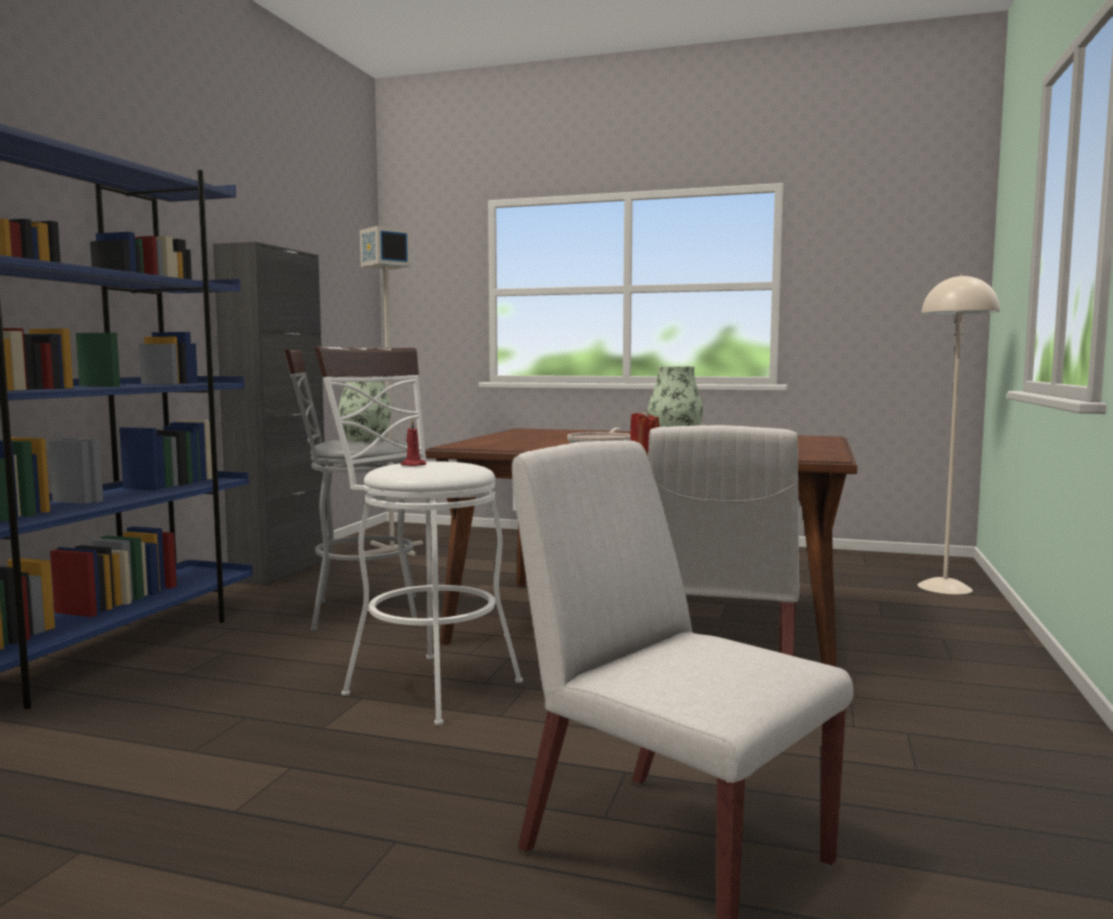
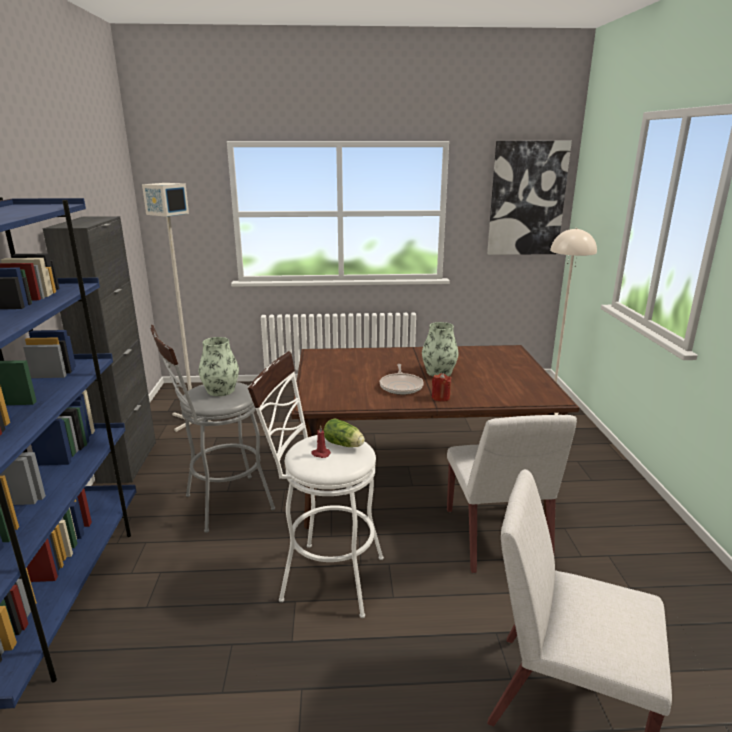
camera: 20 degrees left, 15 degrees up
(454, 463) = (345, 445): none -> lettuce
(911, 261) = (527, 199): none -> picture

